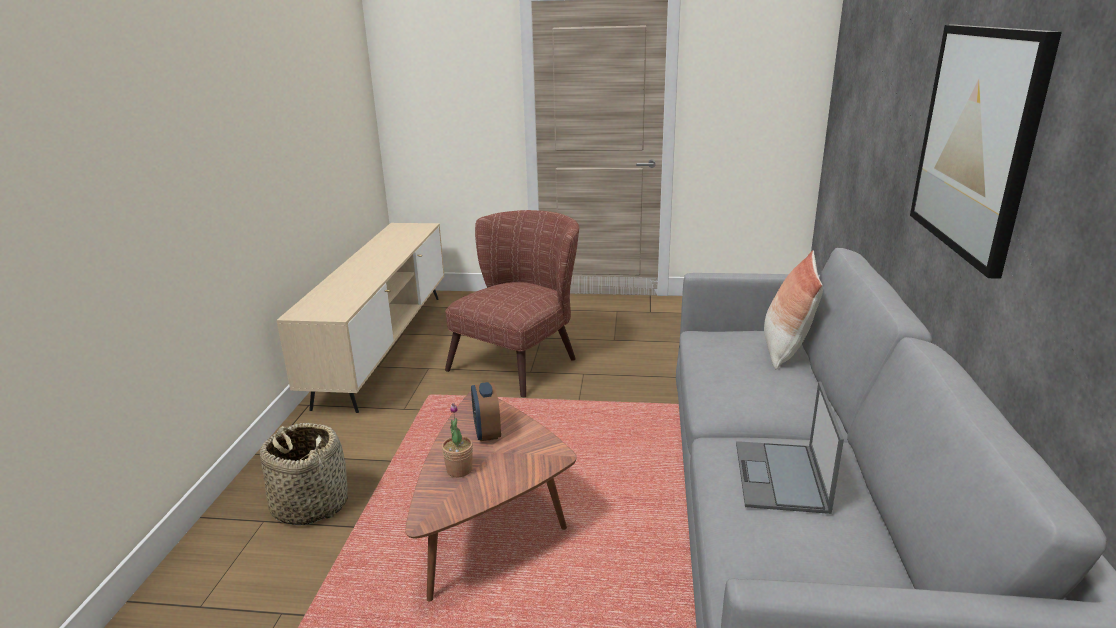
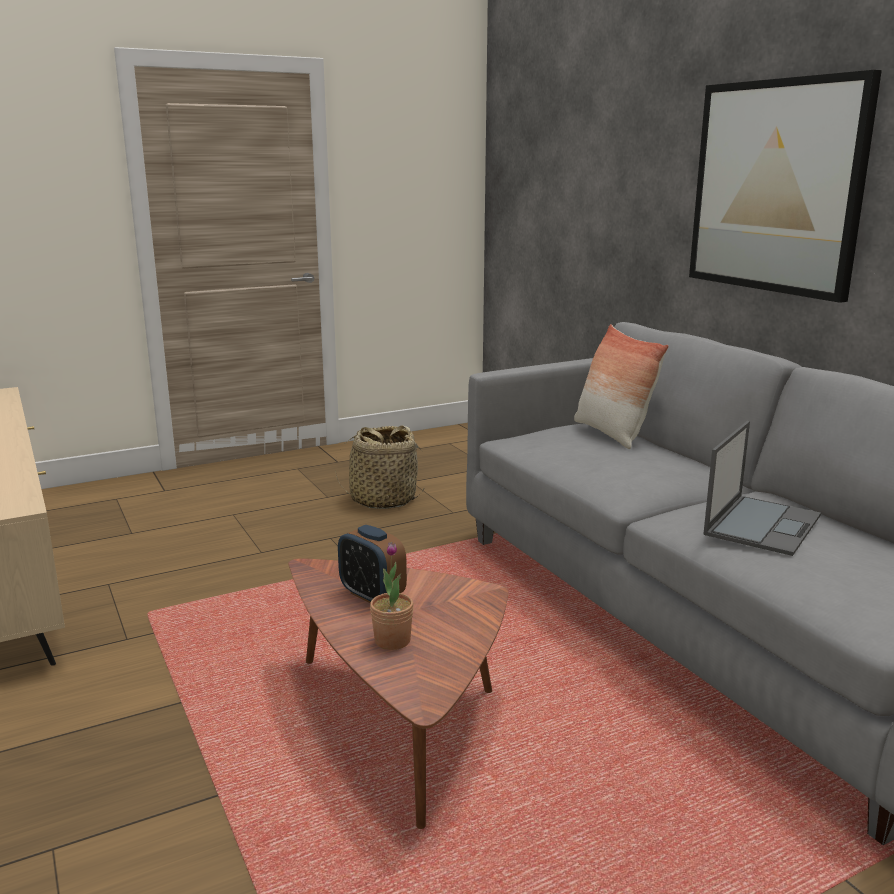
camera: 35 degrees left, 5 degrees down
(310, 504) = (112, 797): basket -> basket (383, 500)
(521, 360) = (235, 543): brown armchair -> none
(781, 477) = (762, 524): laptop -> laptop turned 120 degrees counterclockwise

